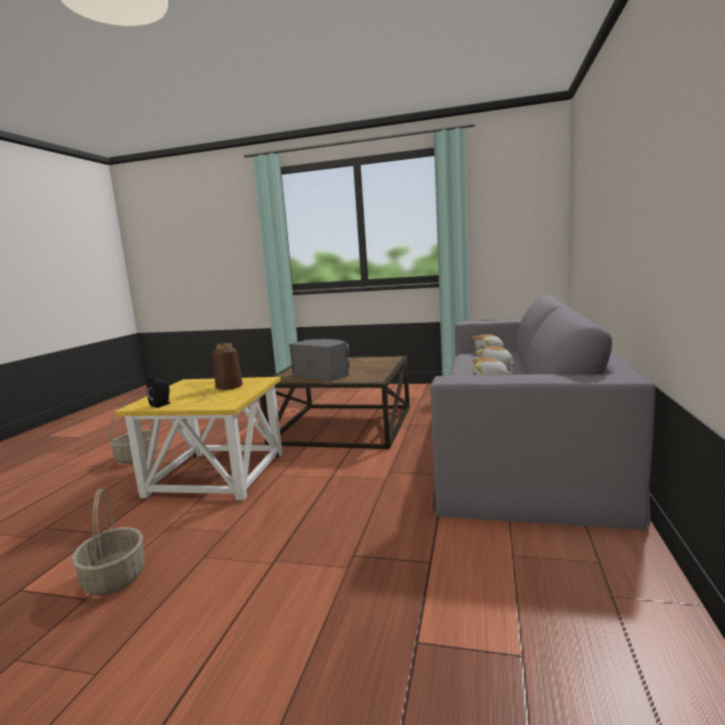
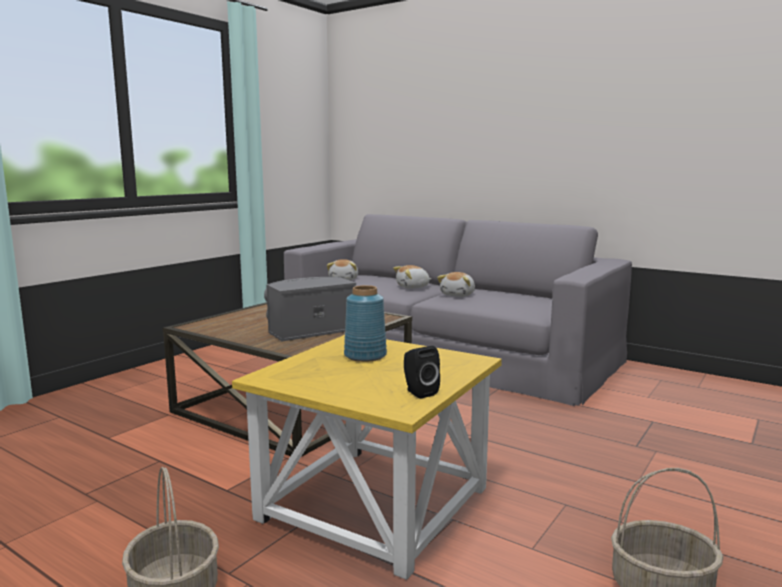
camera: 70 degrees left, 0 degrees up
(229, 386) = (365, 355): brown vase -> blue vase

